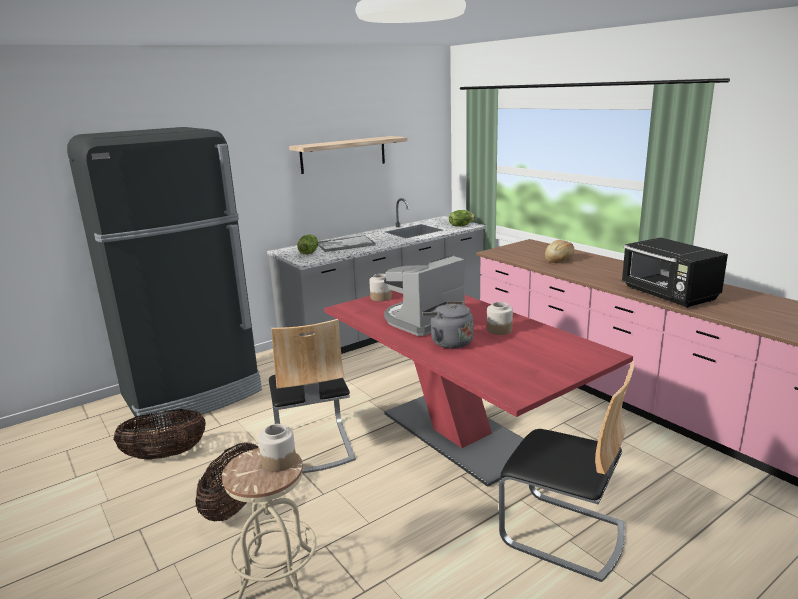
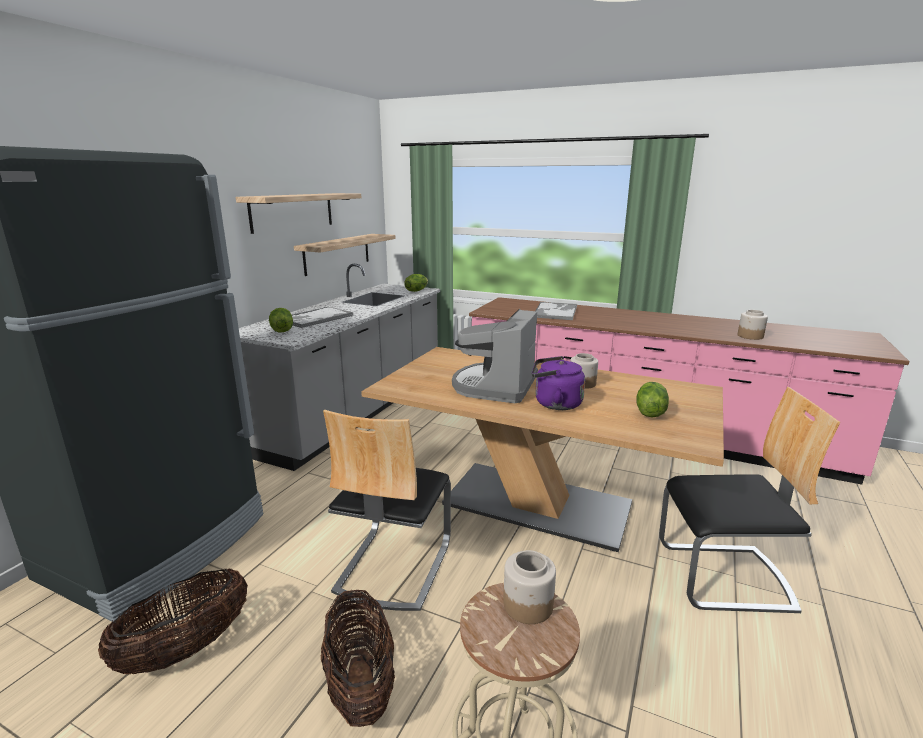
camera: 30 degrees left, 0 degrees up
(313, 445) = (393, 565): chair -> chair turned 60 degrees clockwise
(381, 298) = (415, 370): jar -> jar (750, 336)
(390, 188) = (337, 253): none -> shelf
(449, 342) = (554, 404): grey kettle -> purple kettle
(460, 434) = (537, 504): red dining table -> beige dining table
(518, 363) = (649, 412): none -> lettuce
(559, 259) = (555, 312): bread -> tray
(669, 295) = (690, 330): black microwave -> none

